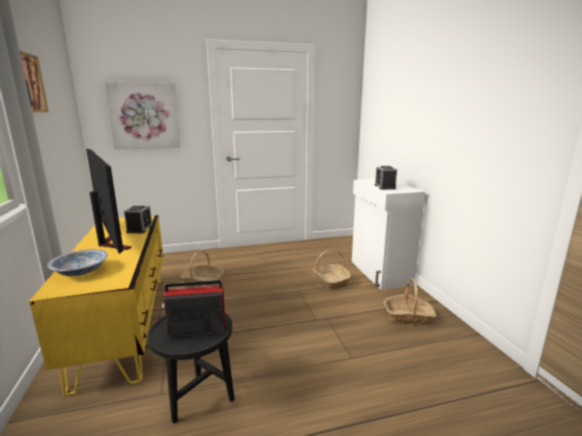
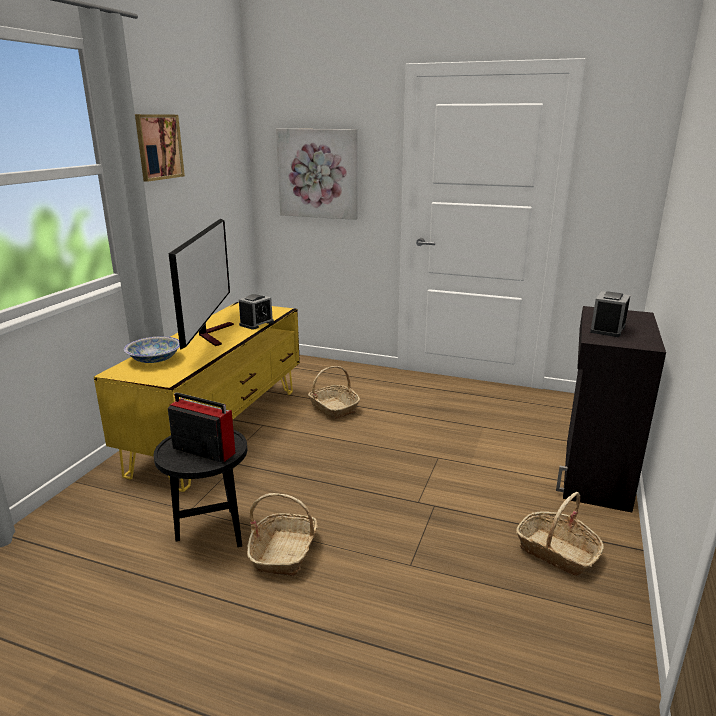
camera: 35 degrees right, 5 degrees up
(330, 281) = (498, 459): basket -> basket (284, 552)
(379, 273) = (594, 473): white cabinet -> black cabinet

